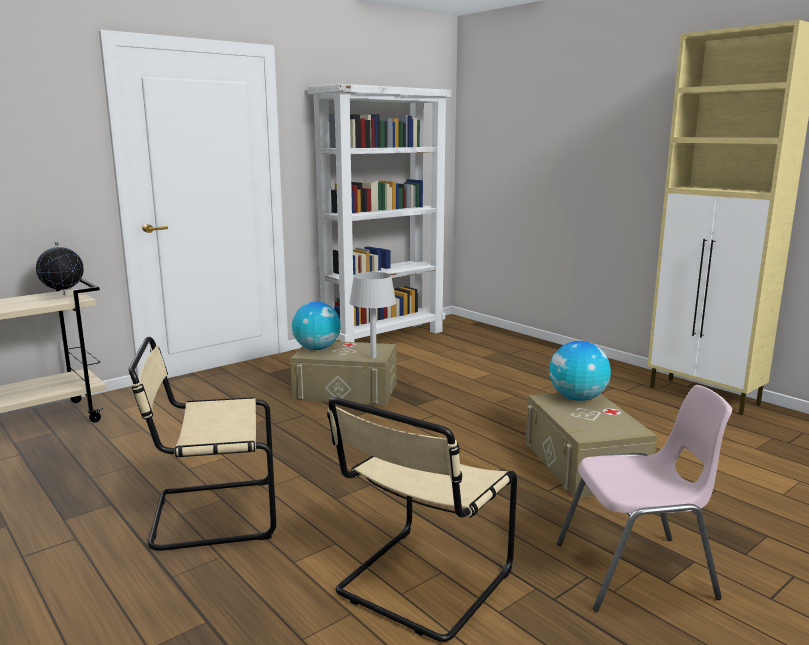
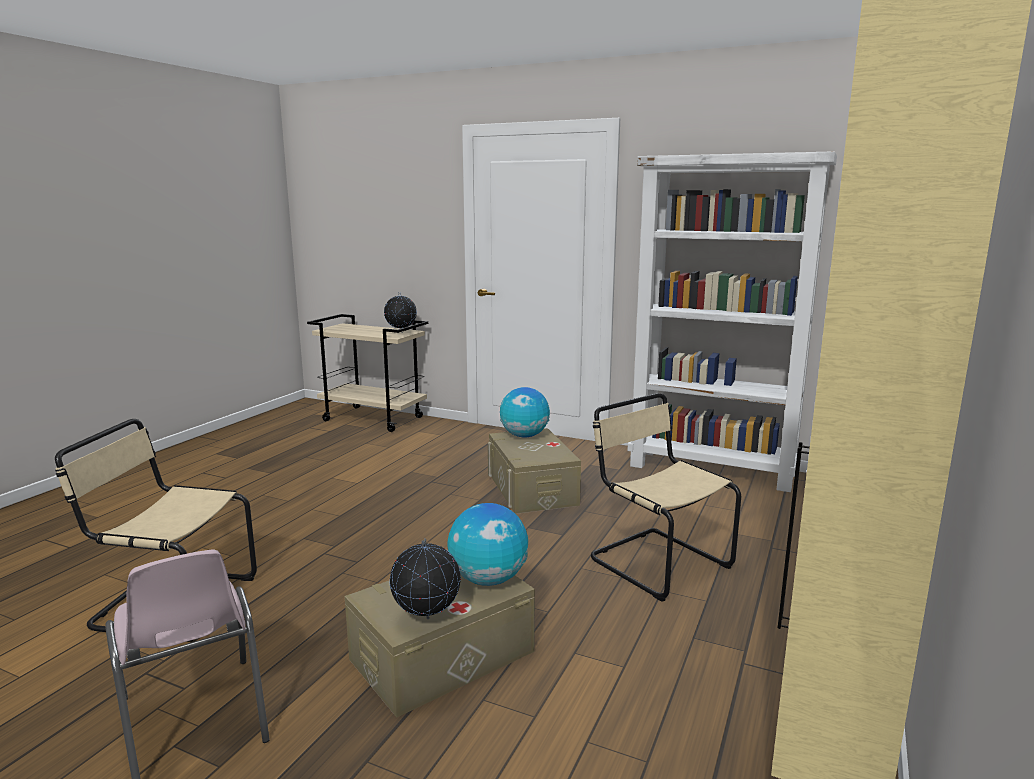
camera: 65 degrees right, 0 degrees up
(210, 515) = (264, 503): beige chair -> beige chair (655, 561)
(373, 357) = (523, 460): grey table lamp -> none
(624, 421) = (426, 619): none -> globe

